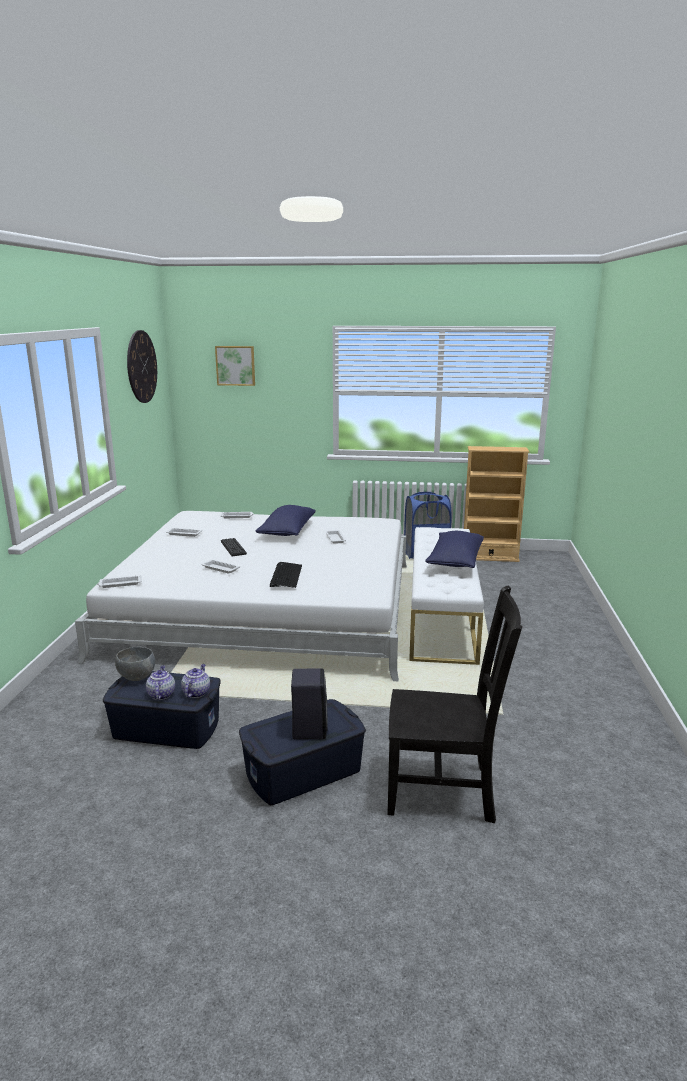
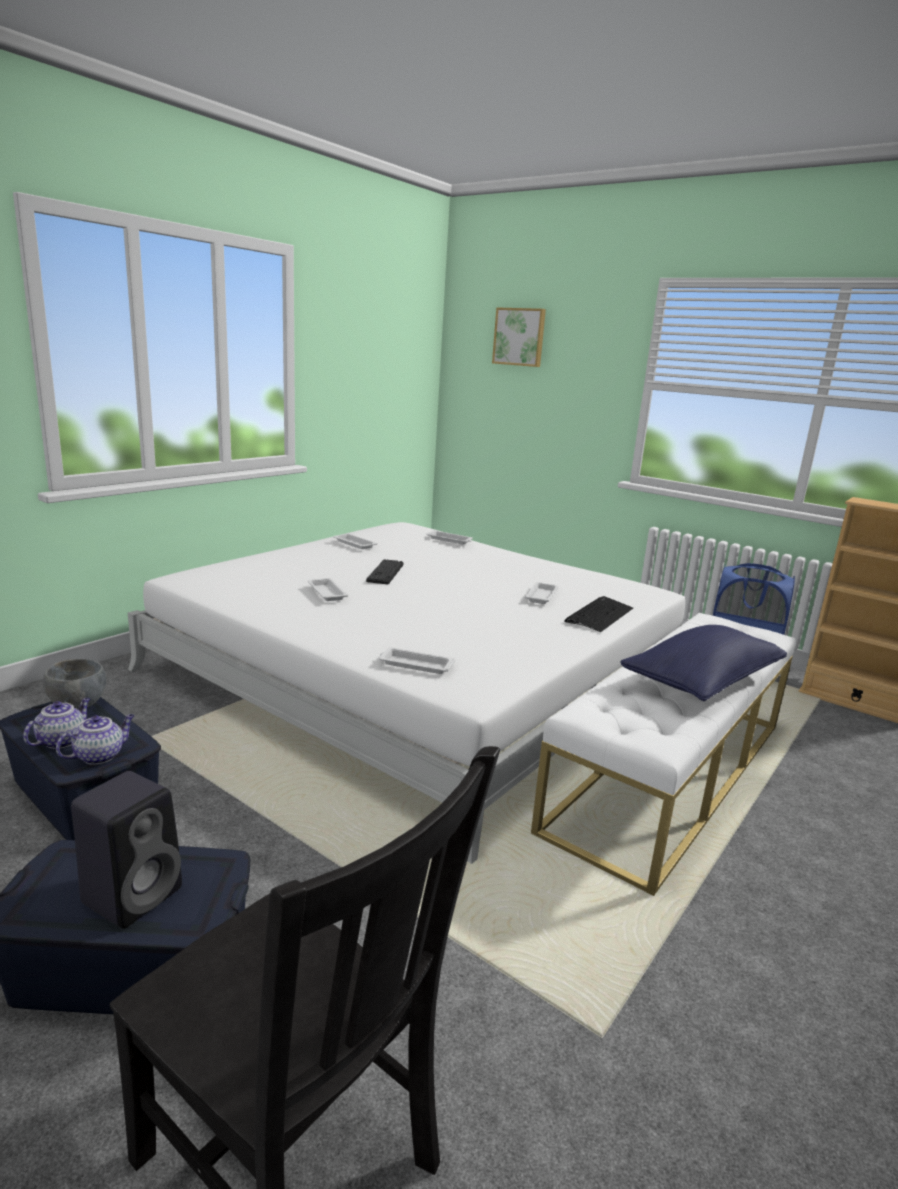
camera: 30 degrees right, 0 degrees up
(119, 584) = (190, 579): white tray -> white tray (415, 665)
(141, 366) = (382, 321): wall clock -> none
(286, 576) = (391, 625): keyboard -> keyboard (599, 615)
(287, 532) = (488, 572): blue pillow -> none

